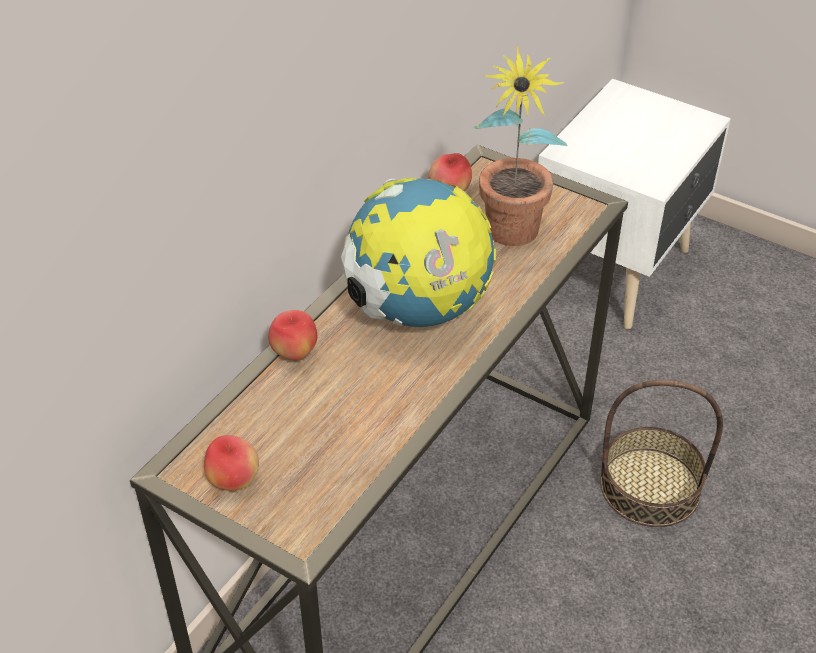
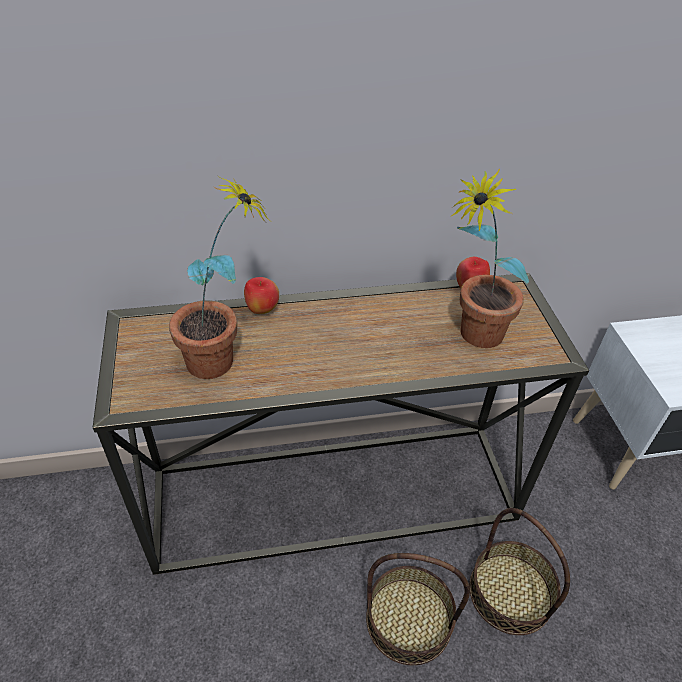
camera: 45 degrees right, 0 degrees up
(233, 482) = (143, 348): apple -> none
(332, 425) = (225, 359): none -> potted plant
(417, 309) = (358, 336): globe -> none
(601, 584) = (409, 619): none -> basket

